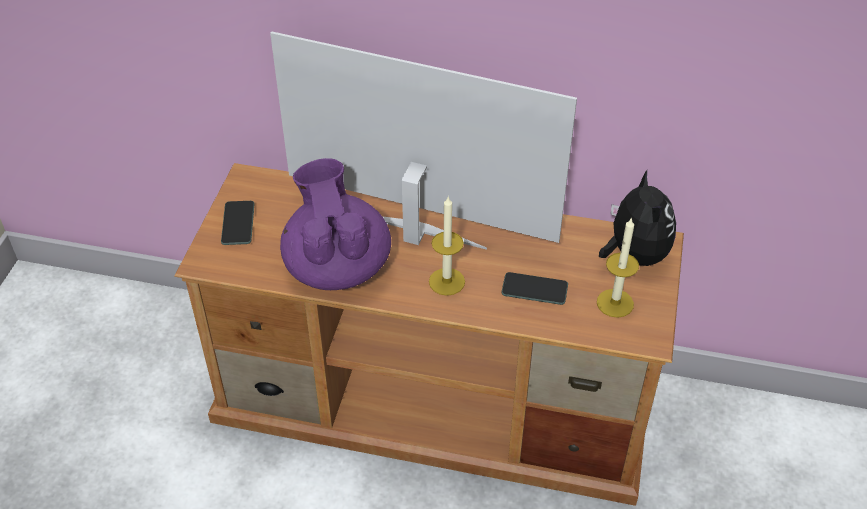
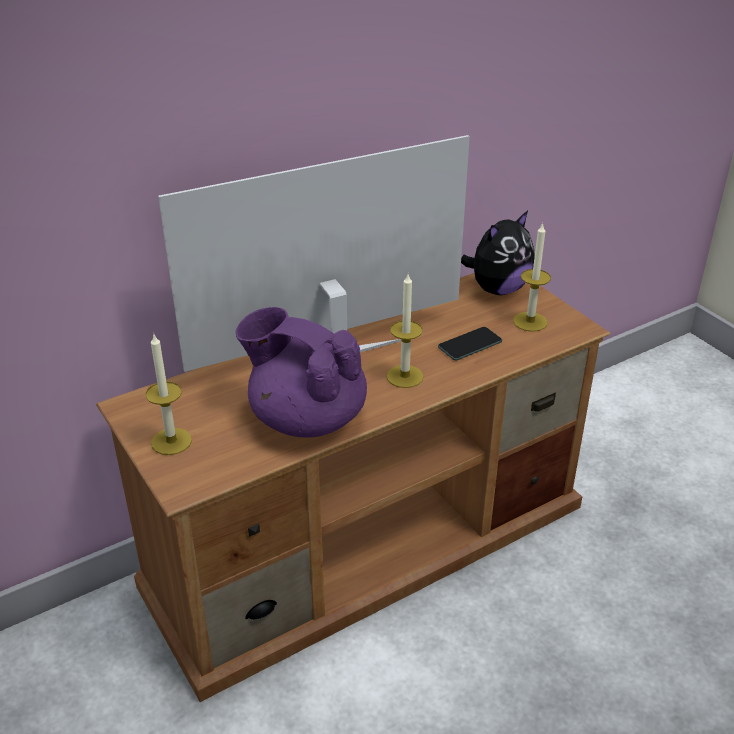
camera: 45 degrees left, 10 degrees down
(238, 223) = (171, 441): phone -> candle
(634, 255) = (498, 289): plush toy -> plush toy turned 105 degrees clockwise

